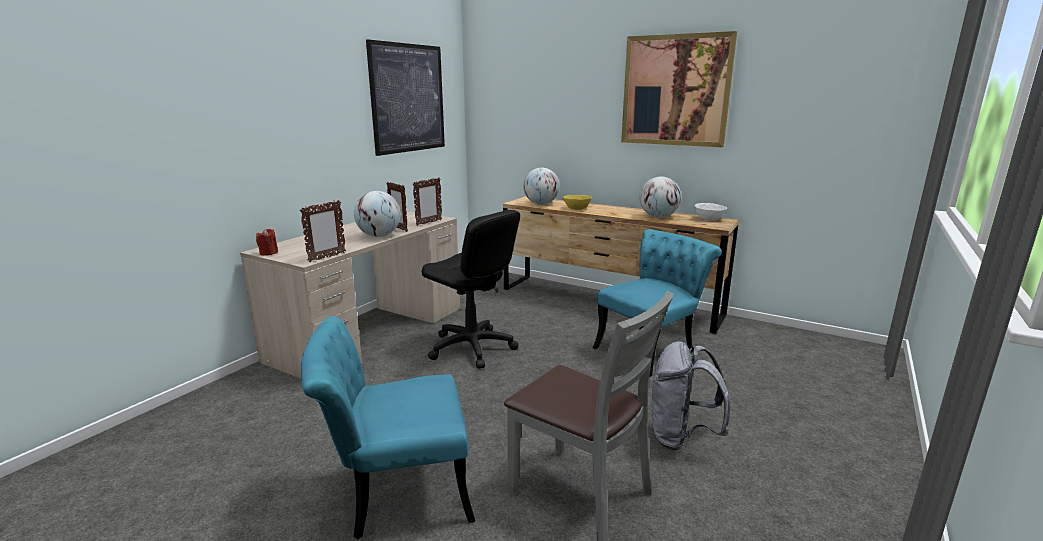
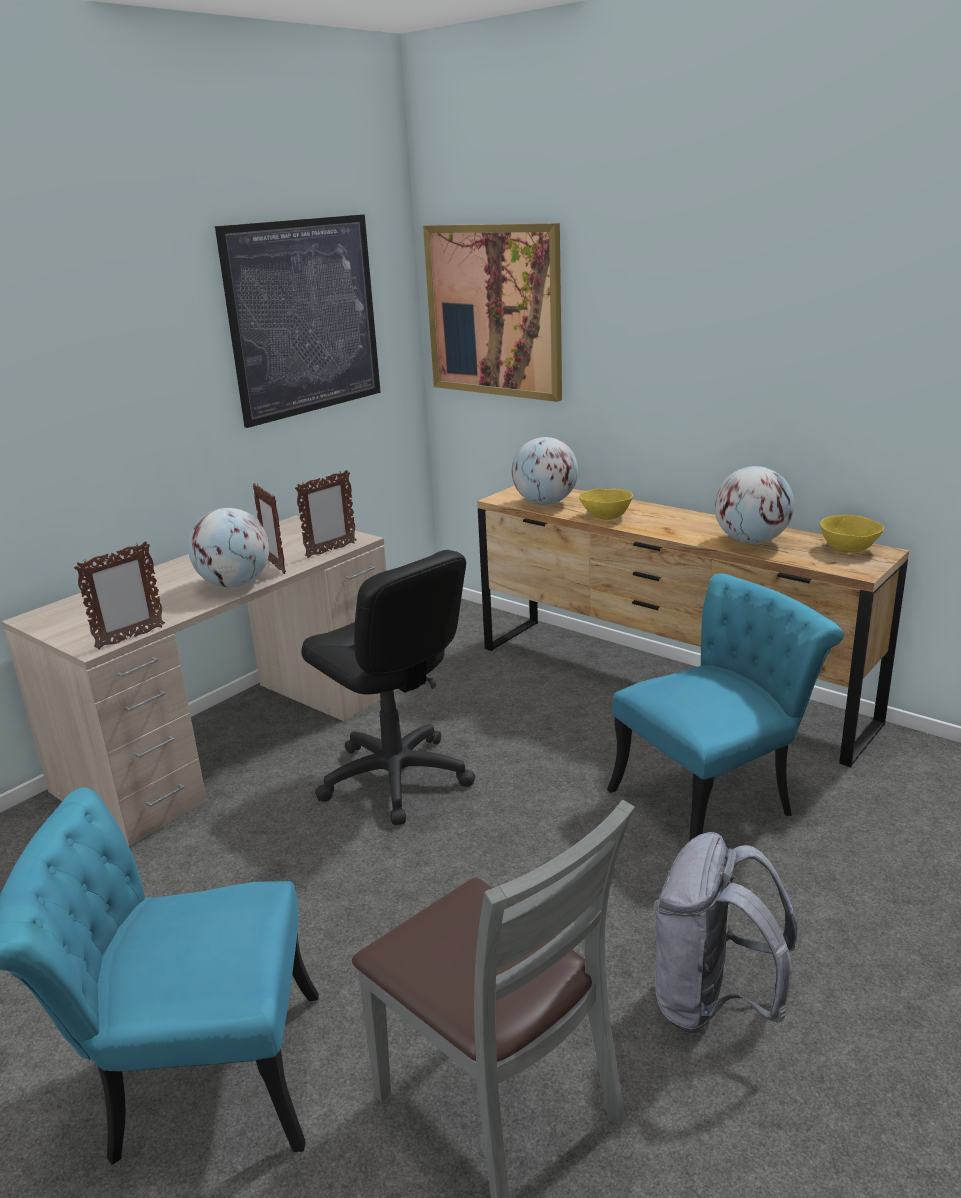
camera: 10 degrees right, 5 degrees up
(268, 253) = (43, 625): red candle -> none
(675, 91) = (790, 298): picture -> picture (494, 311)
(709, 219) = (848, 549): white bowl -> yellow bowl

